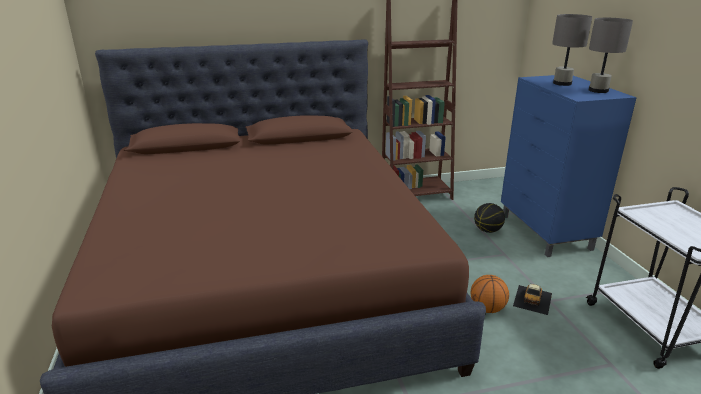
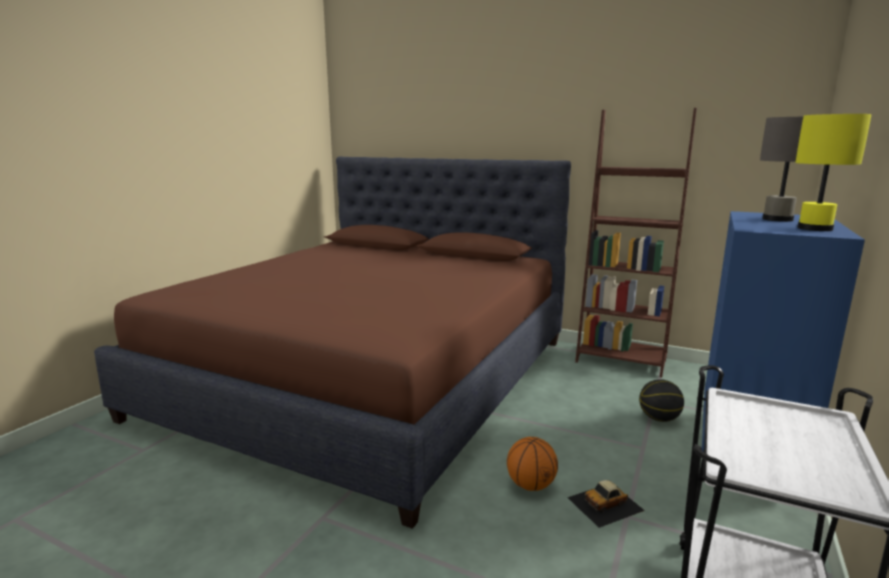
camera: 40 degrees right, 10 degrees down
(598, 90) = (814, 228): grey table lamp -> yellow table lamp

